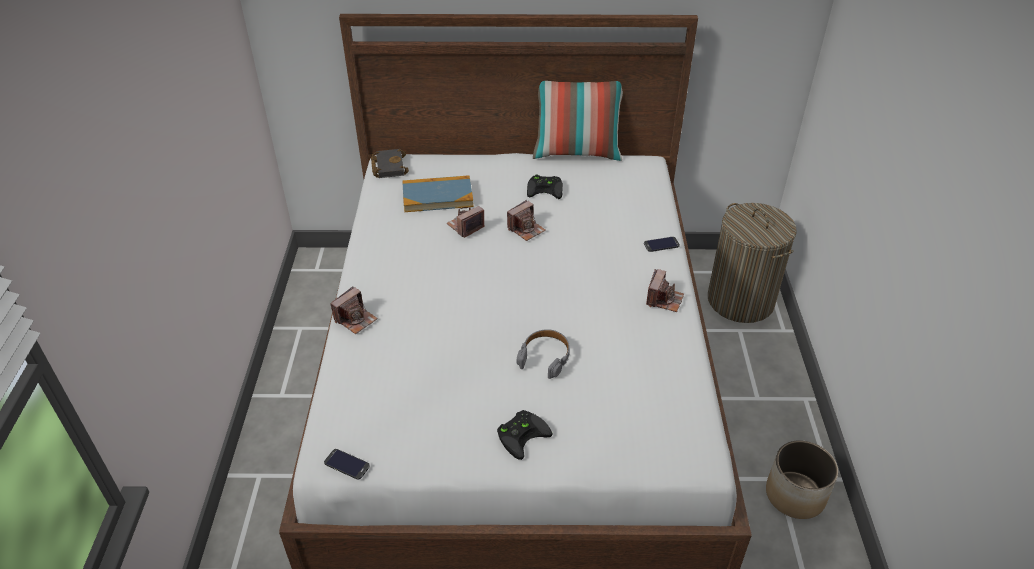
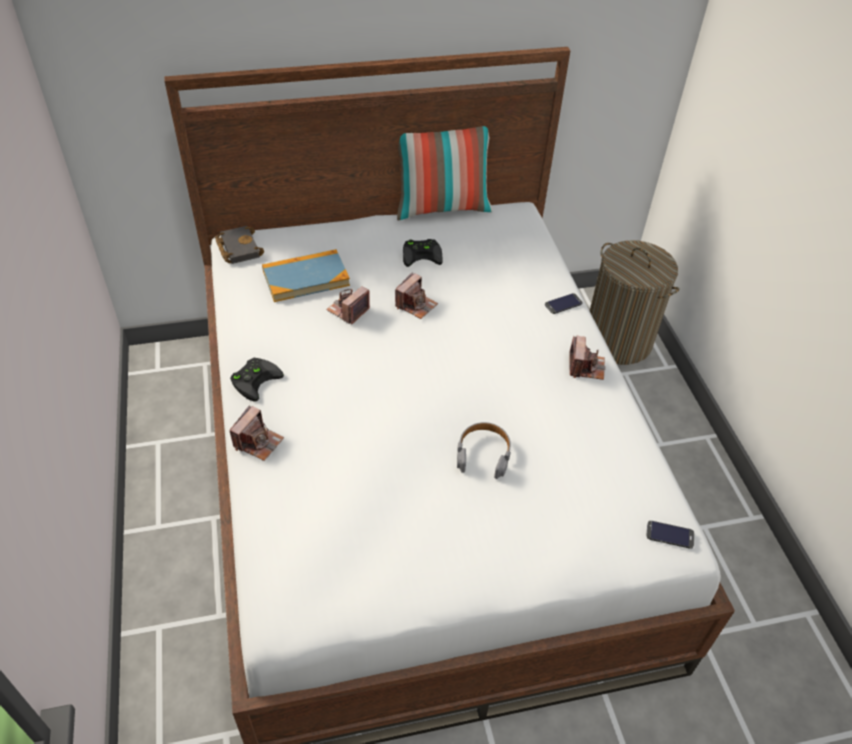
camera: 15 degrees left, 5 degrees up
(346, 464) = (303, 624): phone -> phone (670, 535)
(522, 434) = (488, 549): black game controller -> black game controller (255, 379)
(794, 494) = (723, 540): planter -> none

